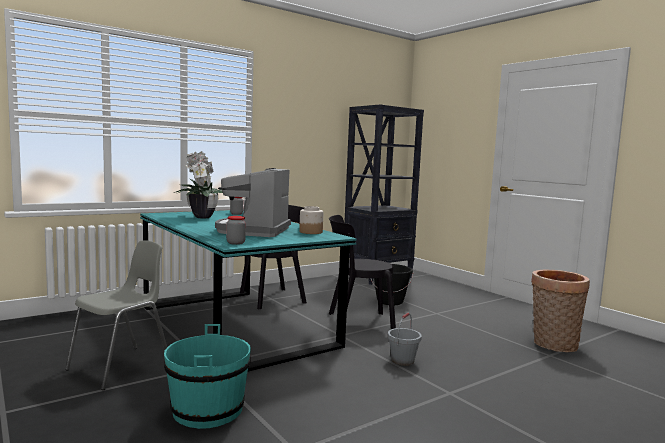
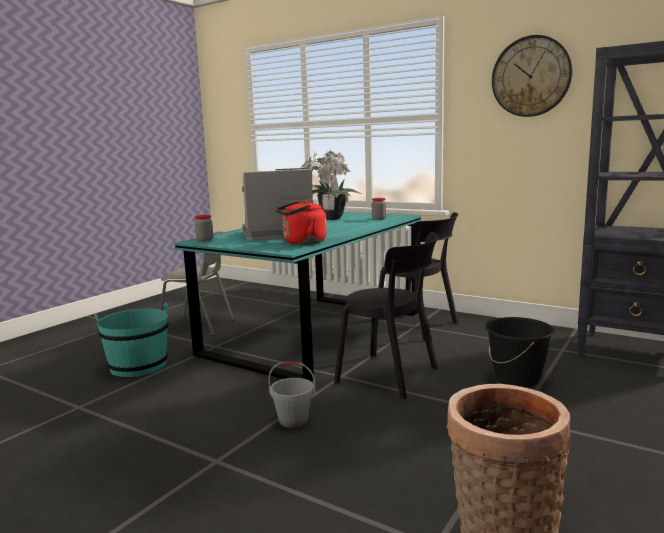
camera: 70 degrees right, 5 degrees up
(309, 110) = (531, 76): none -> wall clock
(310, 232) = (302, 243): jar -> red kettle
(356, 323) = (392, 376): black chair -> black chair turned 150 degrees clockwise

